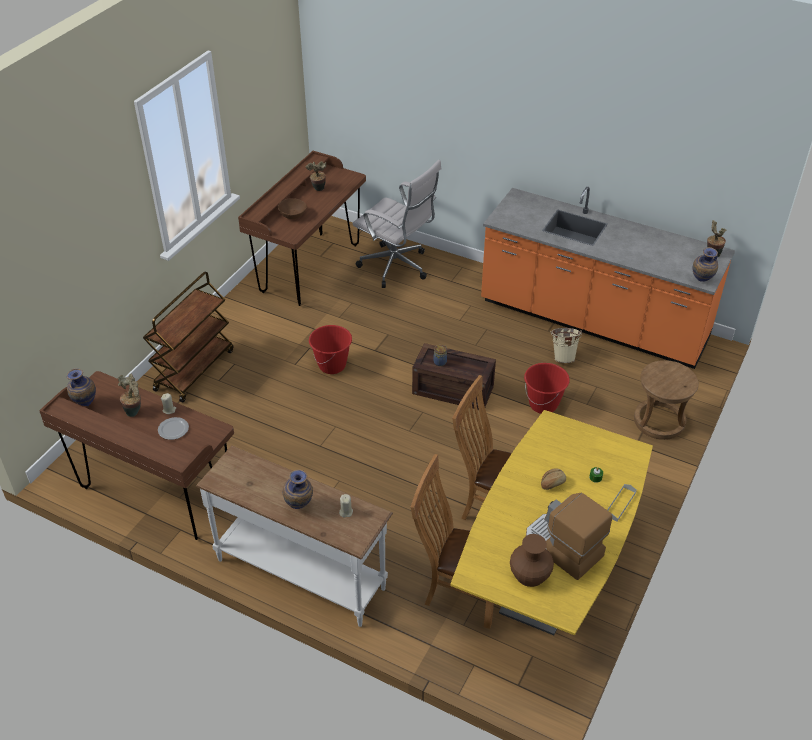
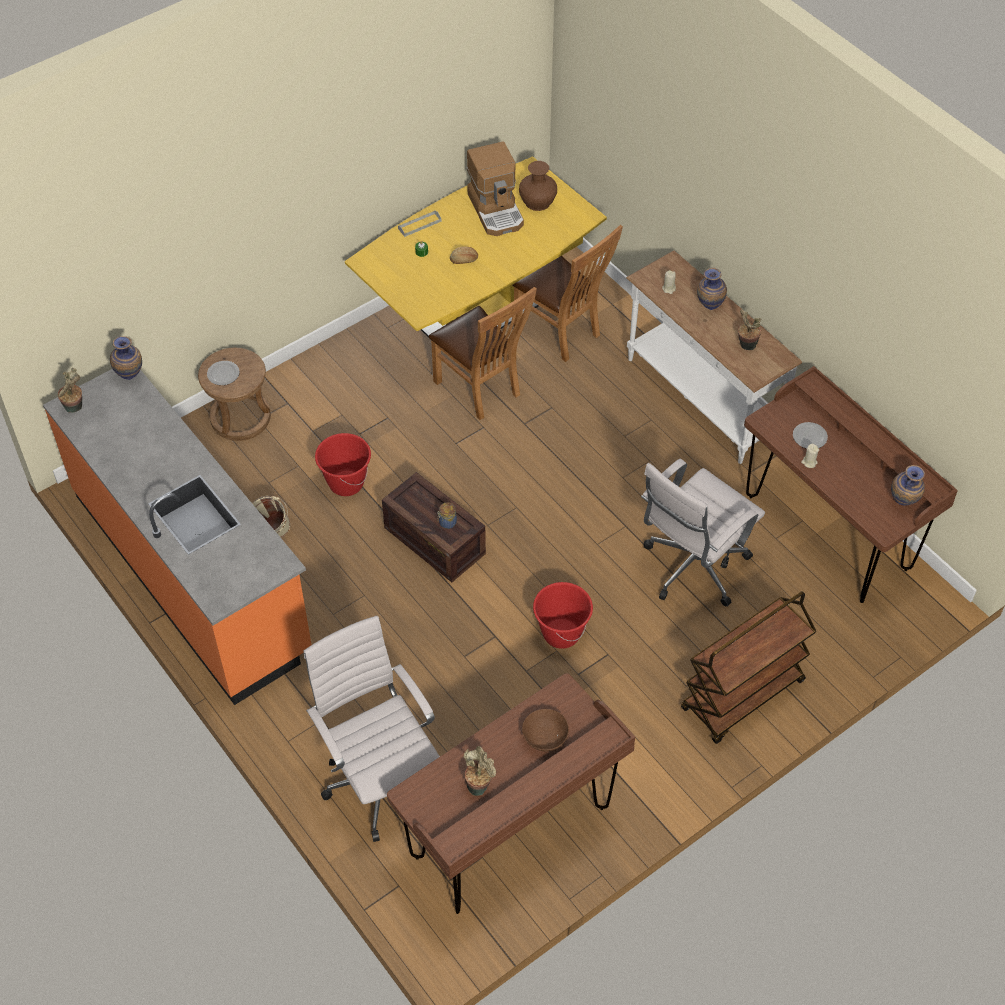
camera: 155 degrees left, 10 degrees up
(134, 411) = (848, 474): potted plant -> potted plant (746, 345)
(257, 433) = (692, 569): none -> white office chair
(674, 375) = (223, 373): none -> plate

